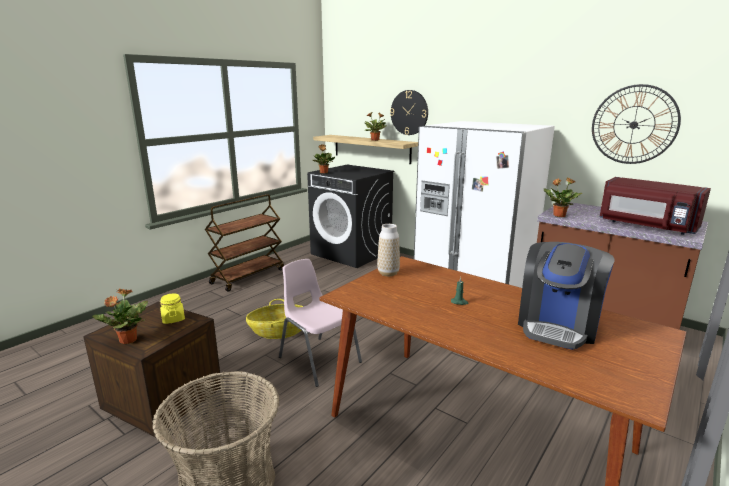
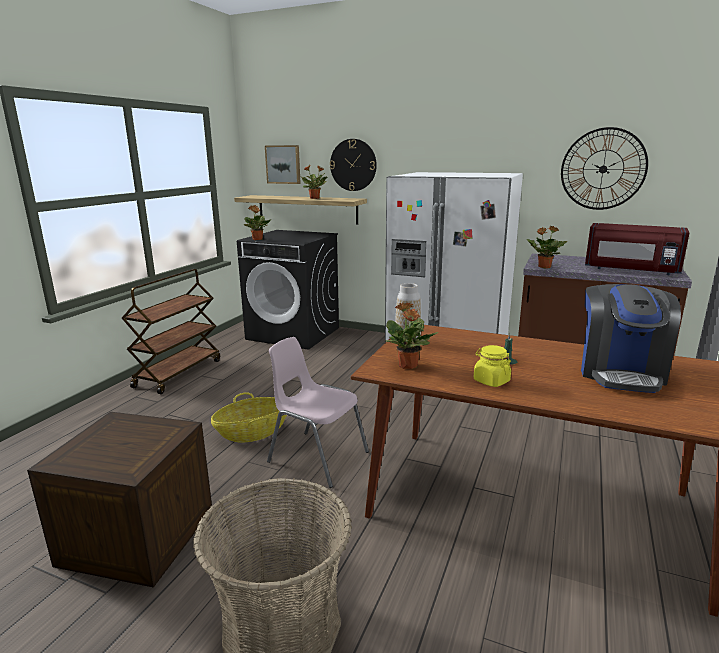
camera: 15 degrees left, 0 degrees up
(127, 340) = (99, 465): potted plant -> potted plant (408, 366)
(173, 319) = (147, 430): yellow jar -> yellow jar (491, 381)
(355, 110) = (283, 164): none -> picture

